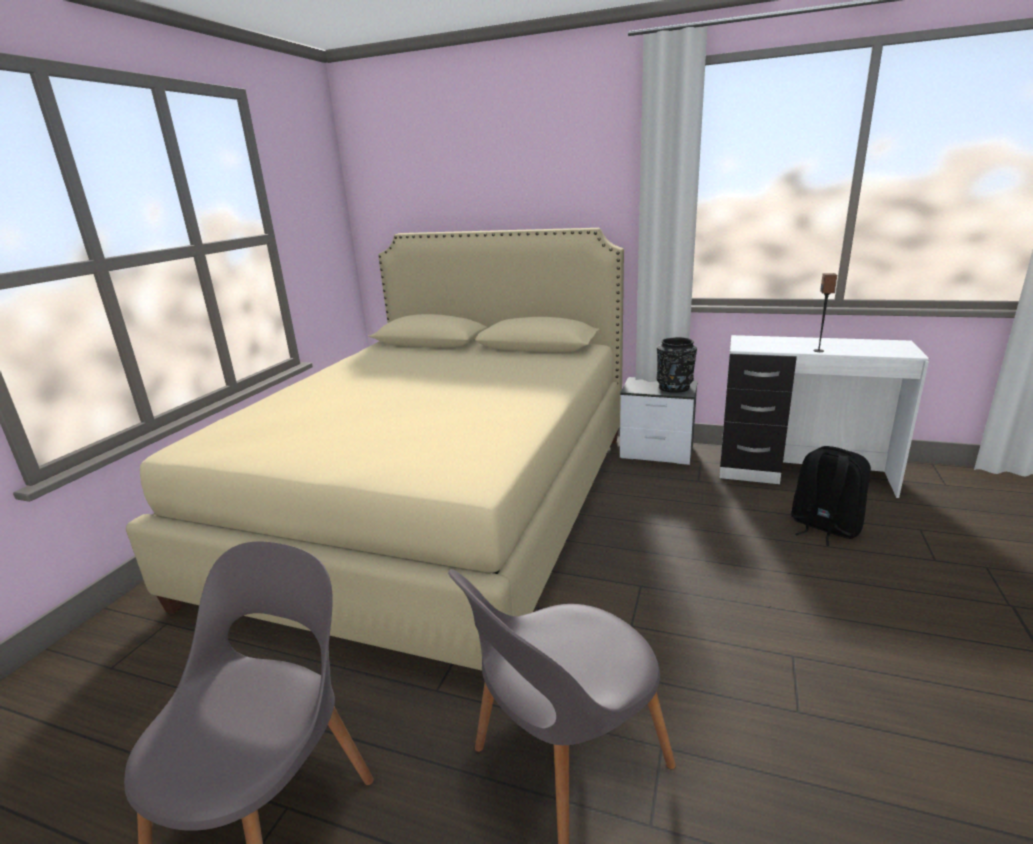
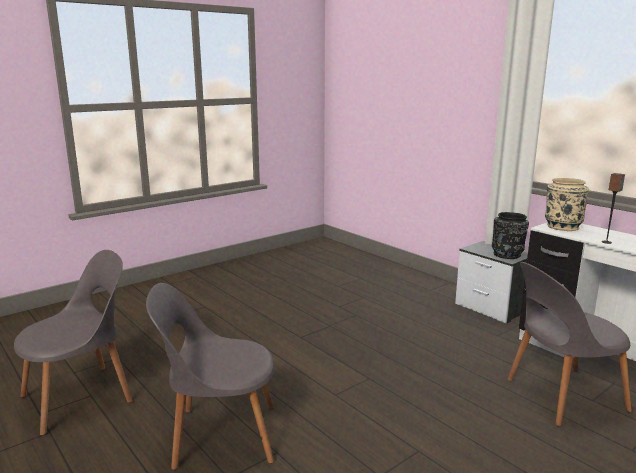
camera: 30 degrees right, 5 degrees down
(438, 508) = (298, 297): beige bed -> none
(752, 343) = (562, 226): none -> beige vase
(823, 527) = (561, 396): black backpack -> grey chair

